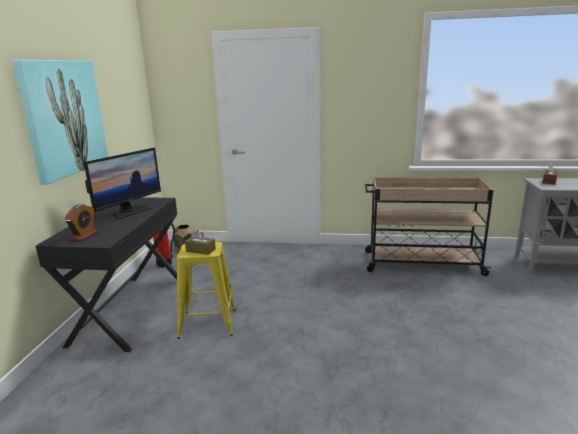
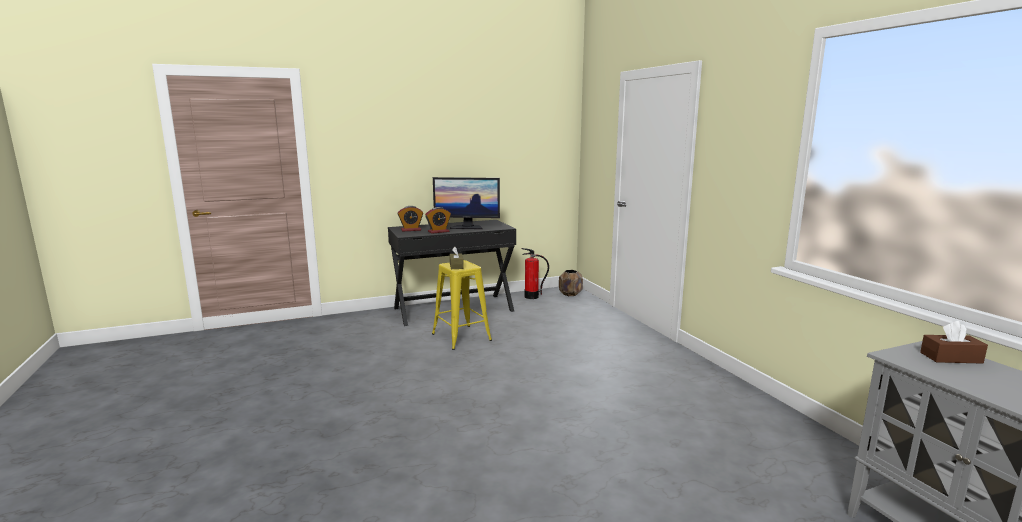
camera: 60 degrees right, 5 degrees down
(64, 118) = (446, 144): picture -> none
(123, 225) = (438, 231): none -> alarm clock
(421, 263) = (726, 411): beige cart -> none

